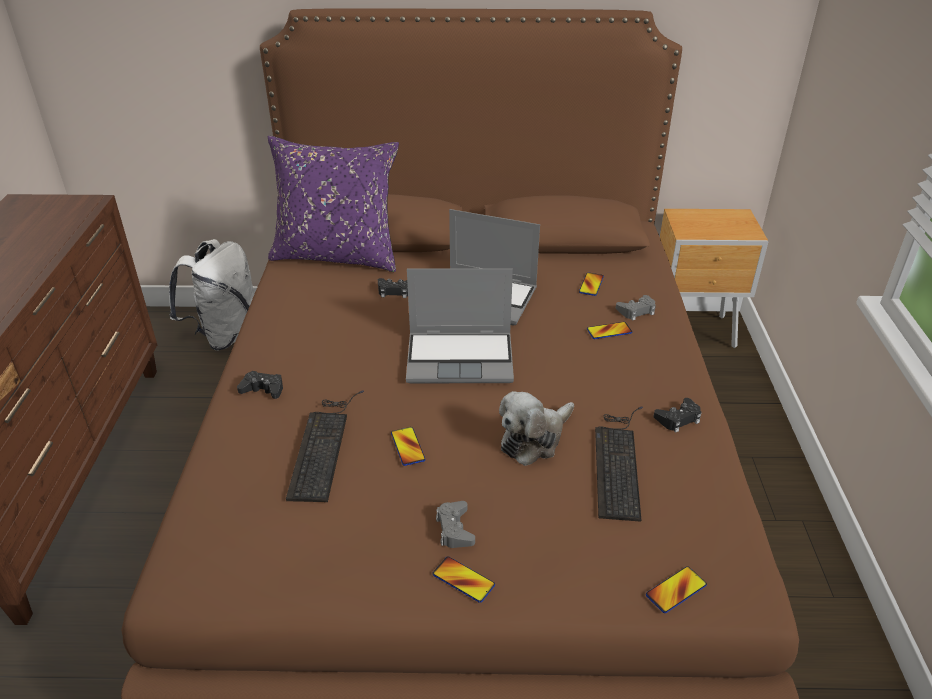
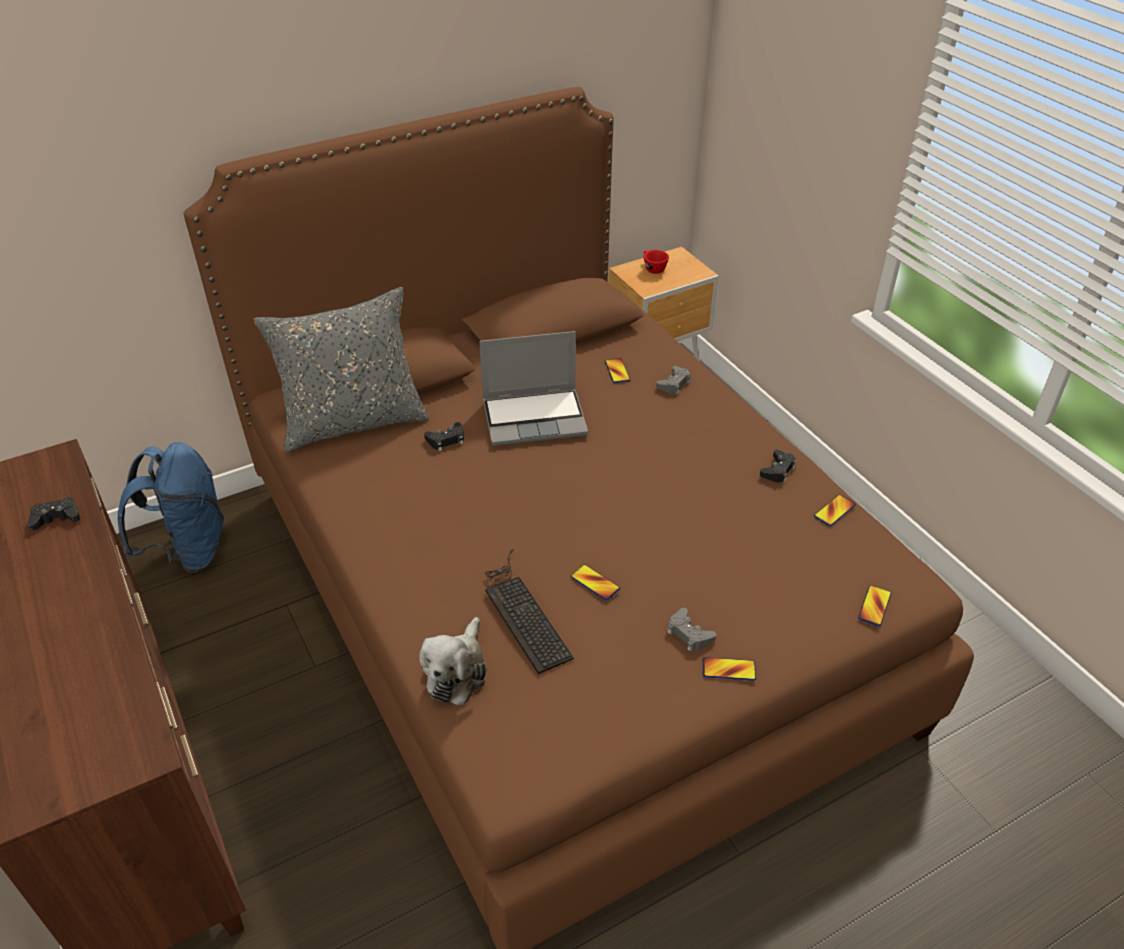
camera: 30 degrees left, 5 degrees up
(225, 334) = (189, 550): white backpack -> blue backpack
(263, 389) = (414, 586): black game controller -> black game controller (56, 518)
(337, 256) = (353, 422): purple pillow -> grey pillow
(461, 358) = (567, 484): laptop -> none
(534, 439) = (686, 533): plush toy -> plush toy (457, 671)
(609, 331) = (667, 411): phone -> phone (834, 511)
(618, 461) = (762, 525): keyboard -> none
(706, 219) = (652, 268): none -> red cup

